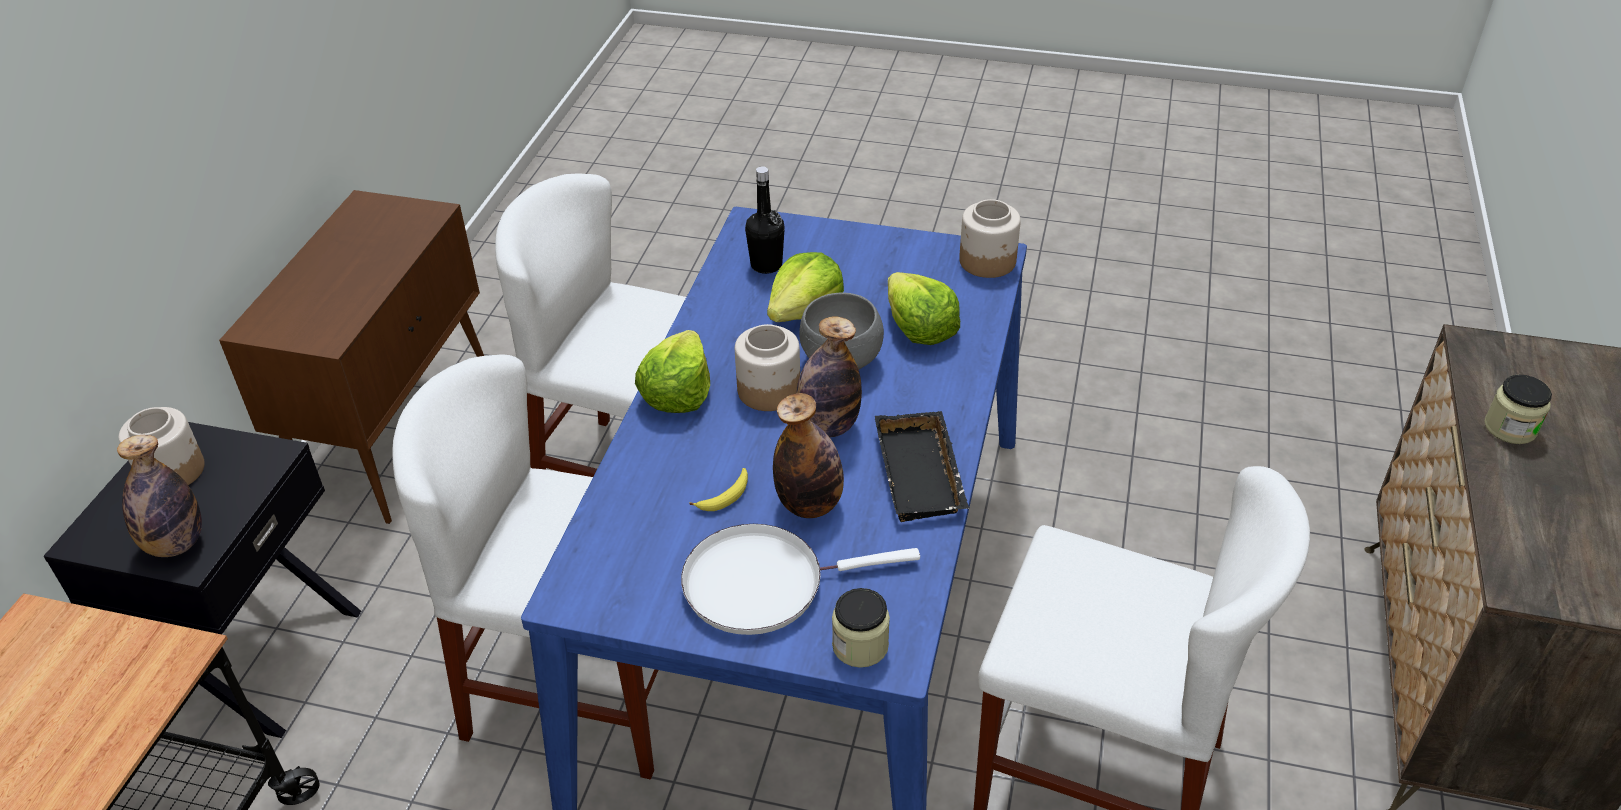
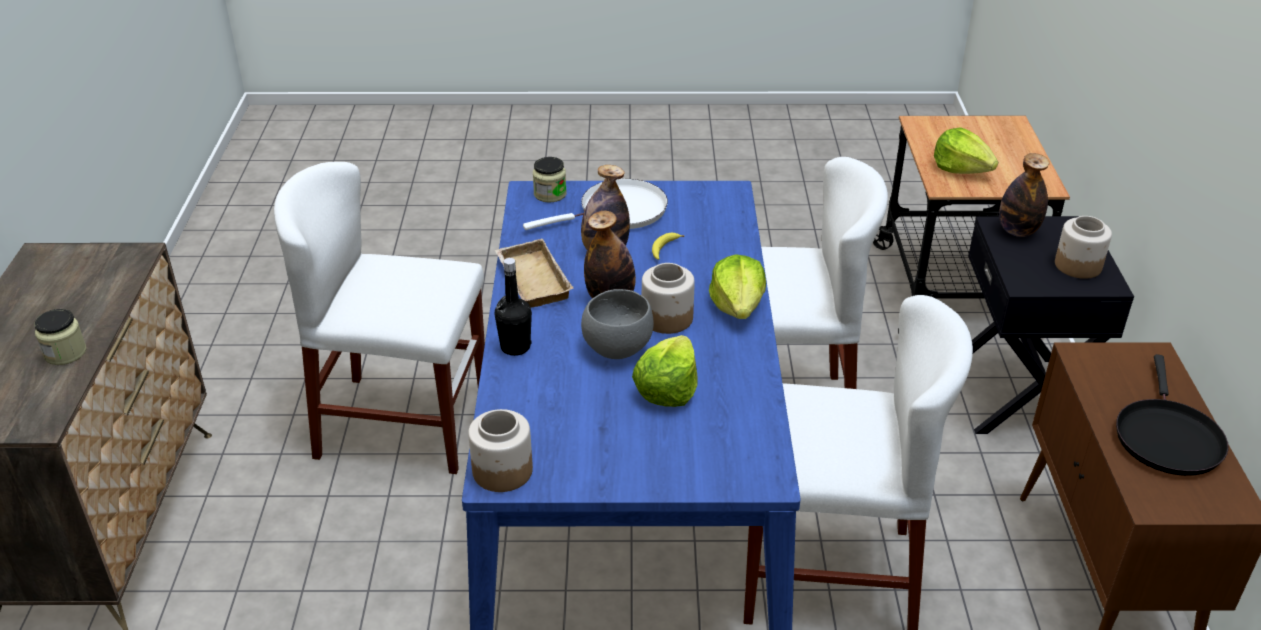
camera: 165 degrees right, 5 degrees down
(350, 256) = (1166, 437): none -> black frying pan
(766, 265) = (725, 431): black bottle -> black bottle (515, 347)
(919, 329) = (557, 387): lettuce -> lettuce (961, 168)
(923, 475) = (530, 279): black tray -> beige tray

